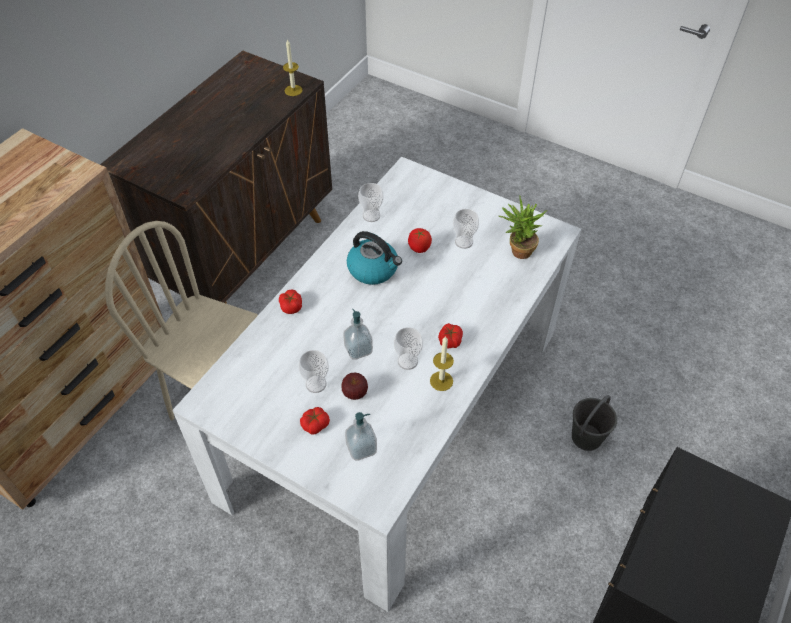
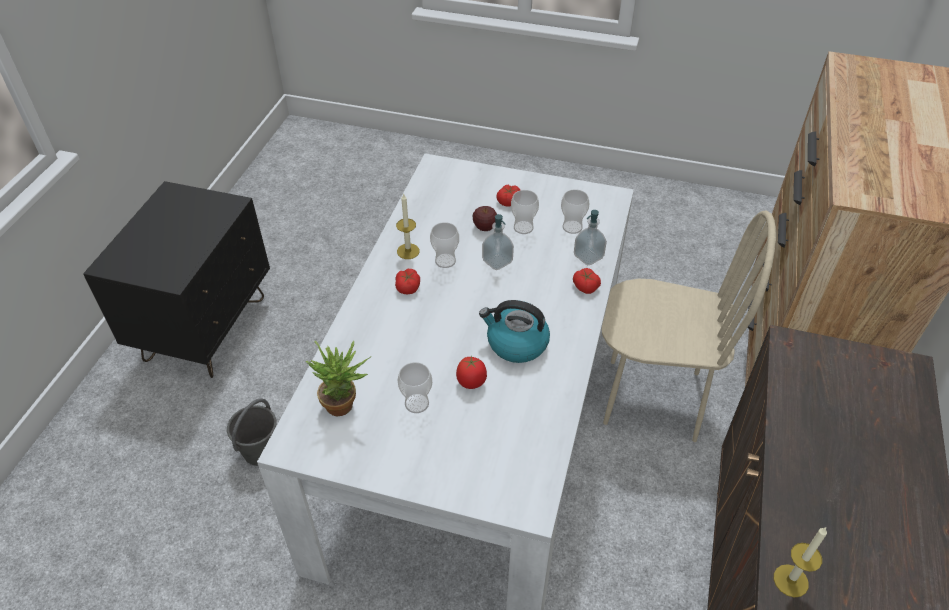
camera: 165 degrees right, 5 degrees down
(361, 448) = (463, 193): soap dispenser -> soap dispenser (588, 256)
(371, 216) = (550, 415): cup -> cup (572, 227)

